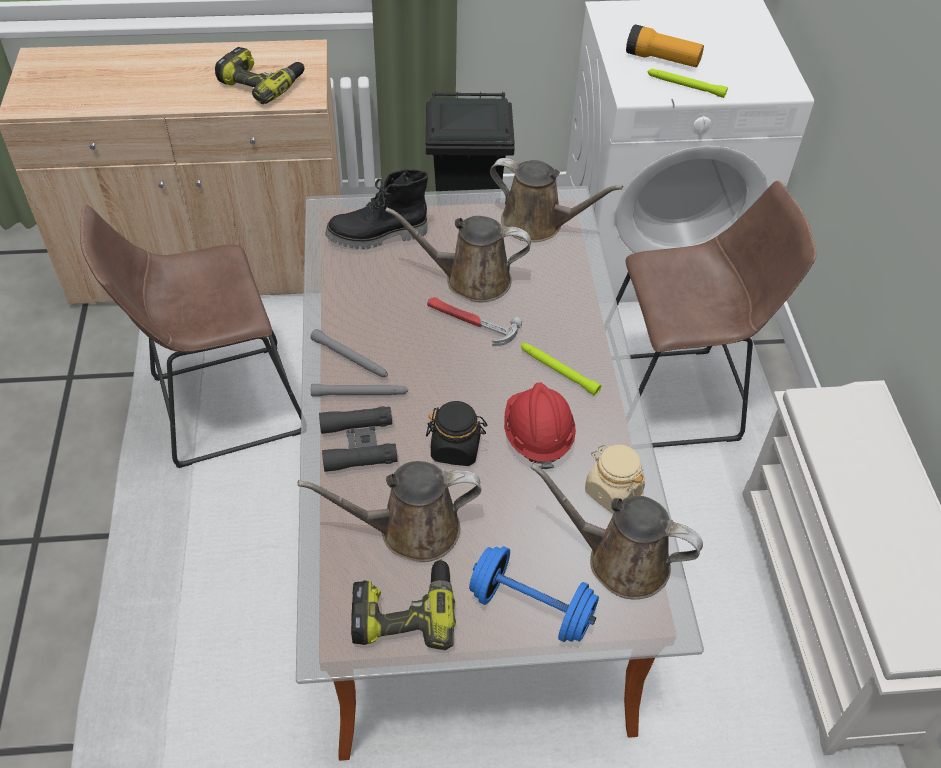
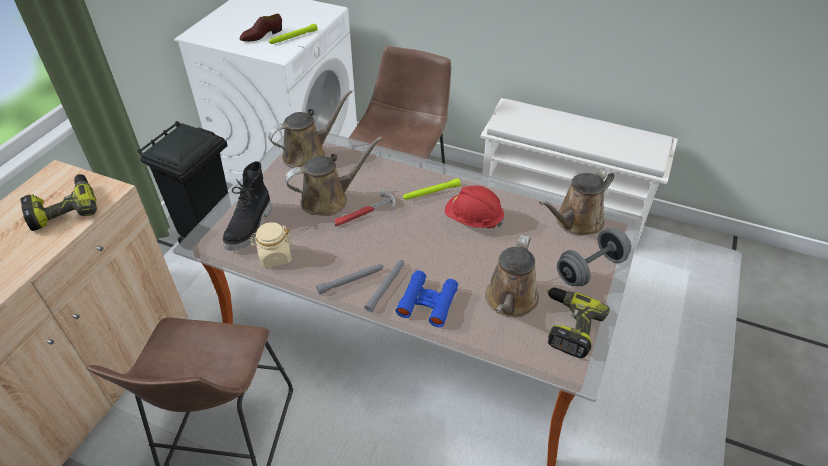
camera: 60 degrees left, 5 degrees down
(358, 444) = (427, 302): black binoculars -> blue binoculars
(456, 448) = (460, 257): black jar -> none
(471, 279) = (329, 199): brown watering can -> brown watering can turned 150 degrees counterclockwise
(531, 608) = (590, 269): blue dumbbell -> grey dumbbell
(612, 492) = (529, 207): beige jar -> beige jar (275, 256)
(662, 59) = (261, 35): flashlight -> brown shoe

